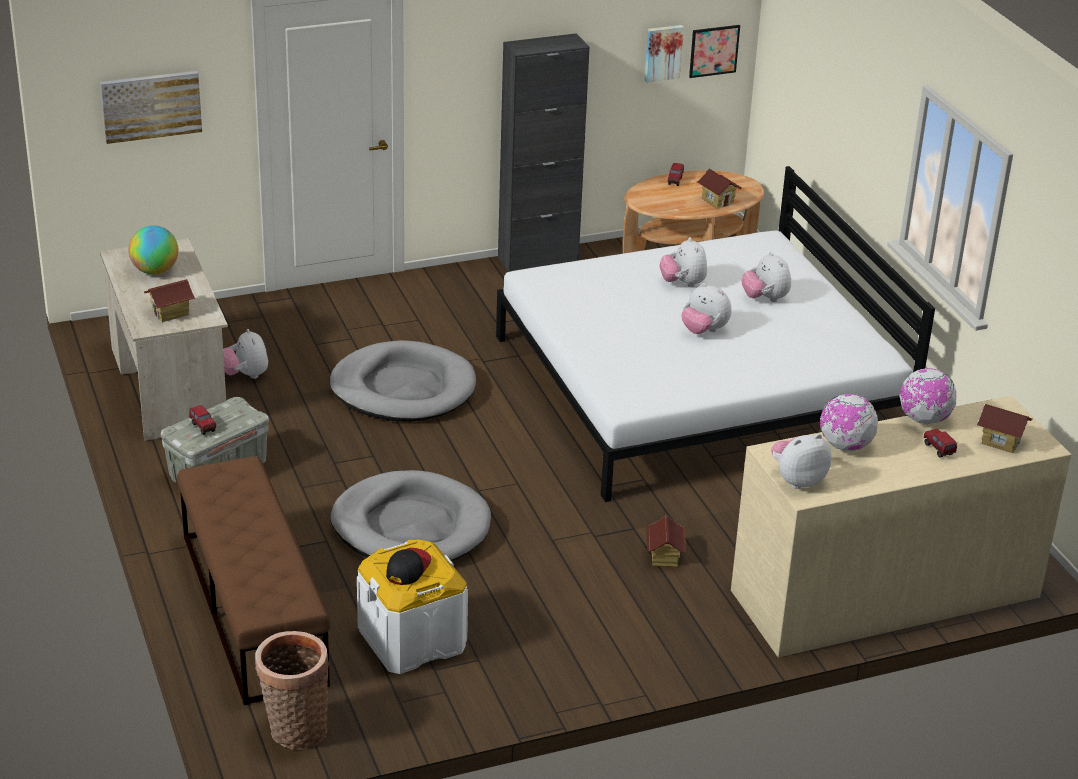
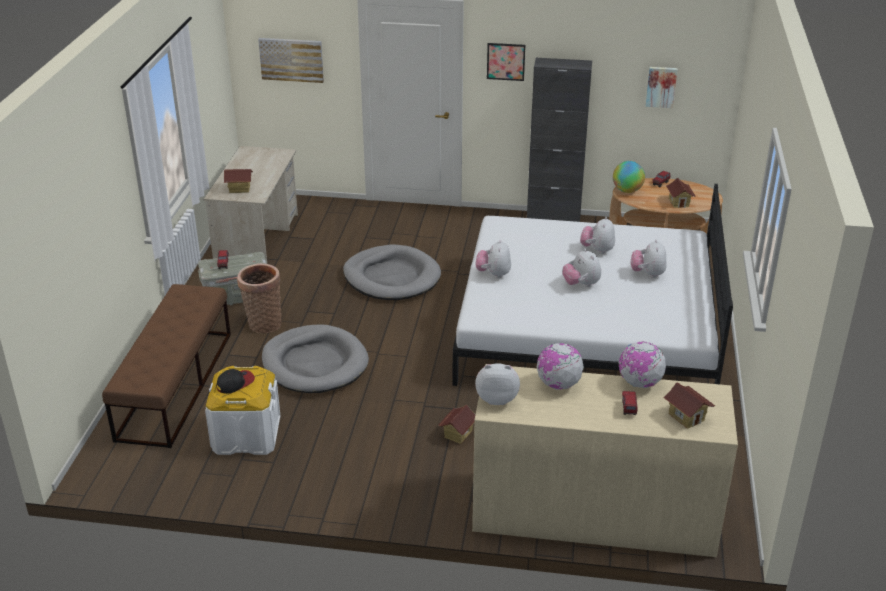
camera: 30 degrees right, 0 degrees up
(155, 271) = (257, 163): globe -> globe (627, 191)
(246, 375) = (307, 245): plush toy -> plush toy (493, 274)
(294, 730) = (125, 468): basket -> basket (263, 323)
(714, 51) = (703, 92): picture -> picture (506, 61)

